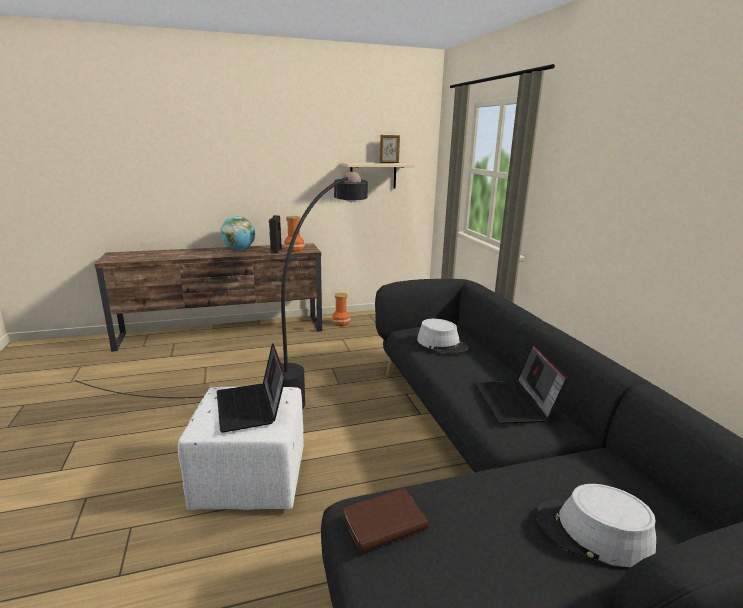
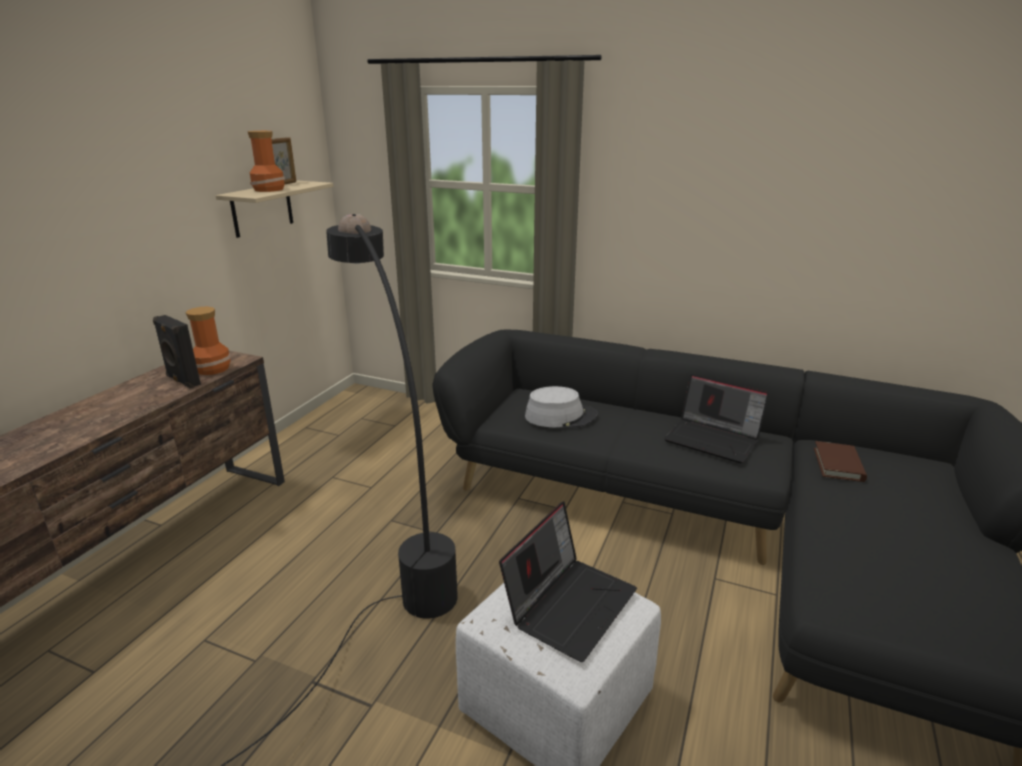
camera: 50 degrees left, 5 degrees up
(239, 249) = (106, 404): globe -> none
(251, 407) = (569, 603): laptop -> laptop turned 75 degrees counterclockwise
(341, 323) = (291, 458): vase -> vase (269, 189)
(384, 523) = (863, 595): brown book -> brown book (838, 464)
(593, 533) = (917, 500): grey hat -> none

